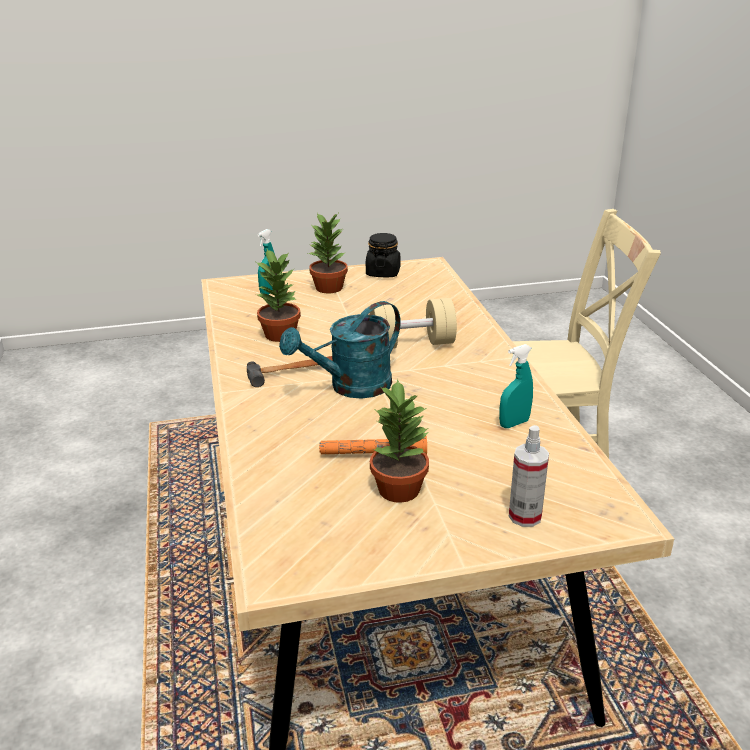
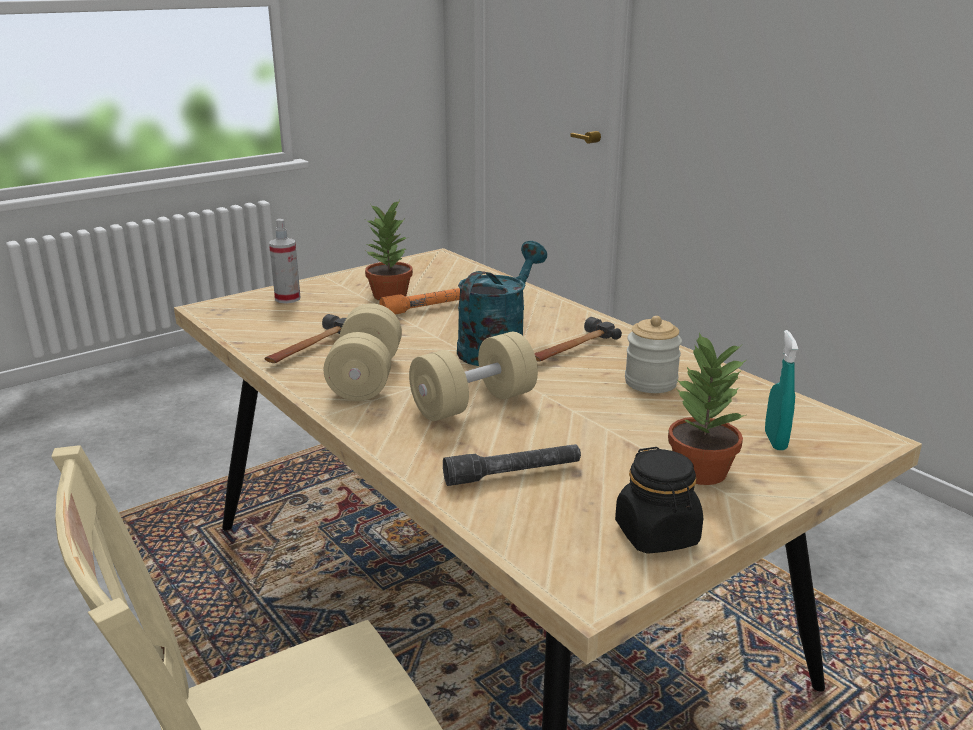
camera: 155 degrees right, 5 degrees down
(280, 334) = (650, 382): potted plant -> jar
(423, 304) = (513, 474): none -> grey flashlight
(476, 380) = (366, 377): none -> beige dumbbell
(514, 423) = (310, 347): turquoise spray bottle -> hammer

